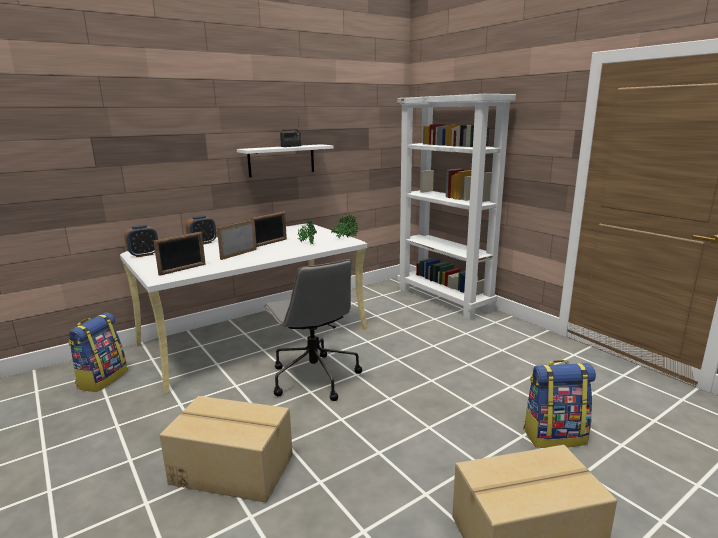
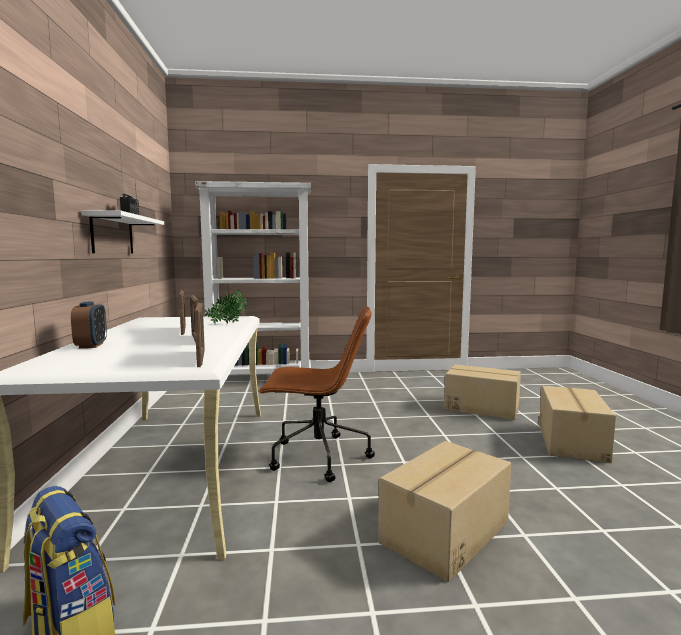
camera: 60 degrees left, 10 degrees down
(144, 254) = (55, 368): alarm clock -> none
(313, 377) = (317, 457): grey office chair -> brown office chair
(554, 436) = (481, 407): backpack -> cardboard box

